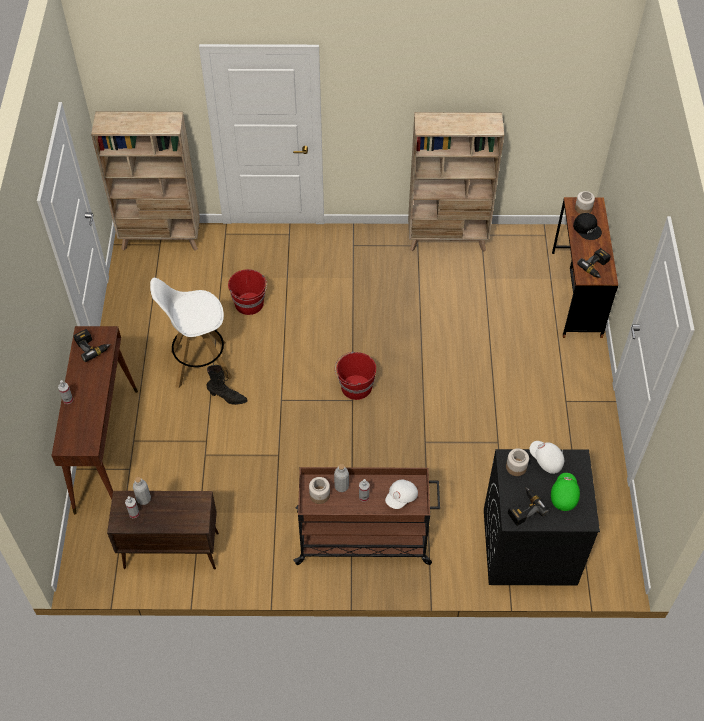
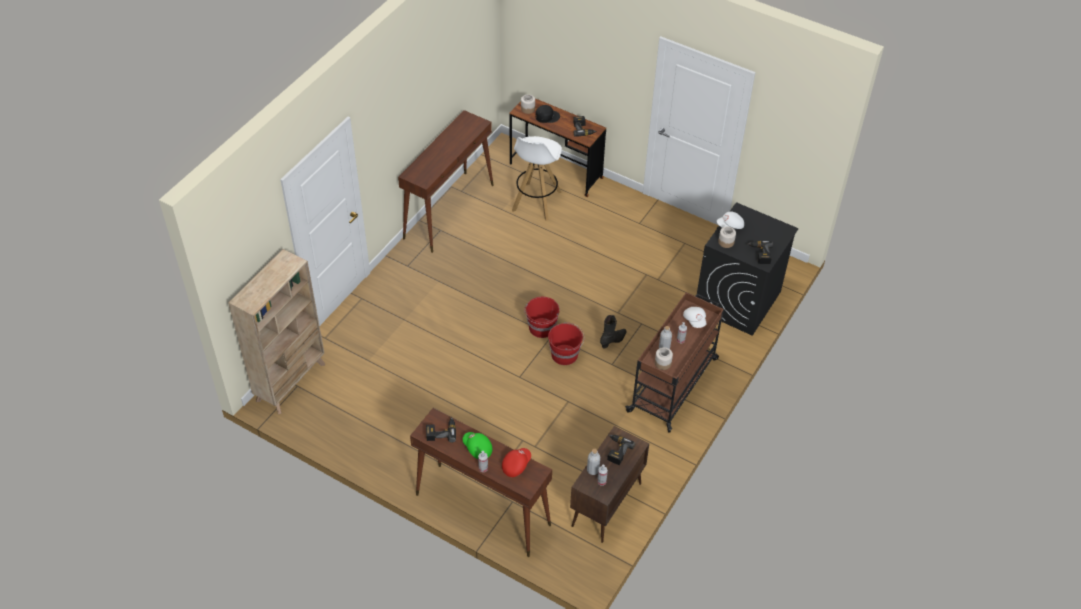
camera: 60 degrees left, 5 degrees down
(86, 423) = (516, 465): none -> red cap
(180, 508) = (616, 450): none -> power drill
(199, 364) = (445, 412): white stool -> white stool (536, 201)
(227, 397) = (492, 409): black boot -> black boot (613, 341)
(249, 304) = (411, 354): red bucket -> red bucket (565, 354)
(447, 239) = (449, 211): beige bookcase -> brown console table
(564, 495) = (762, 230): green cap -> green cap (477, 448)

